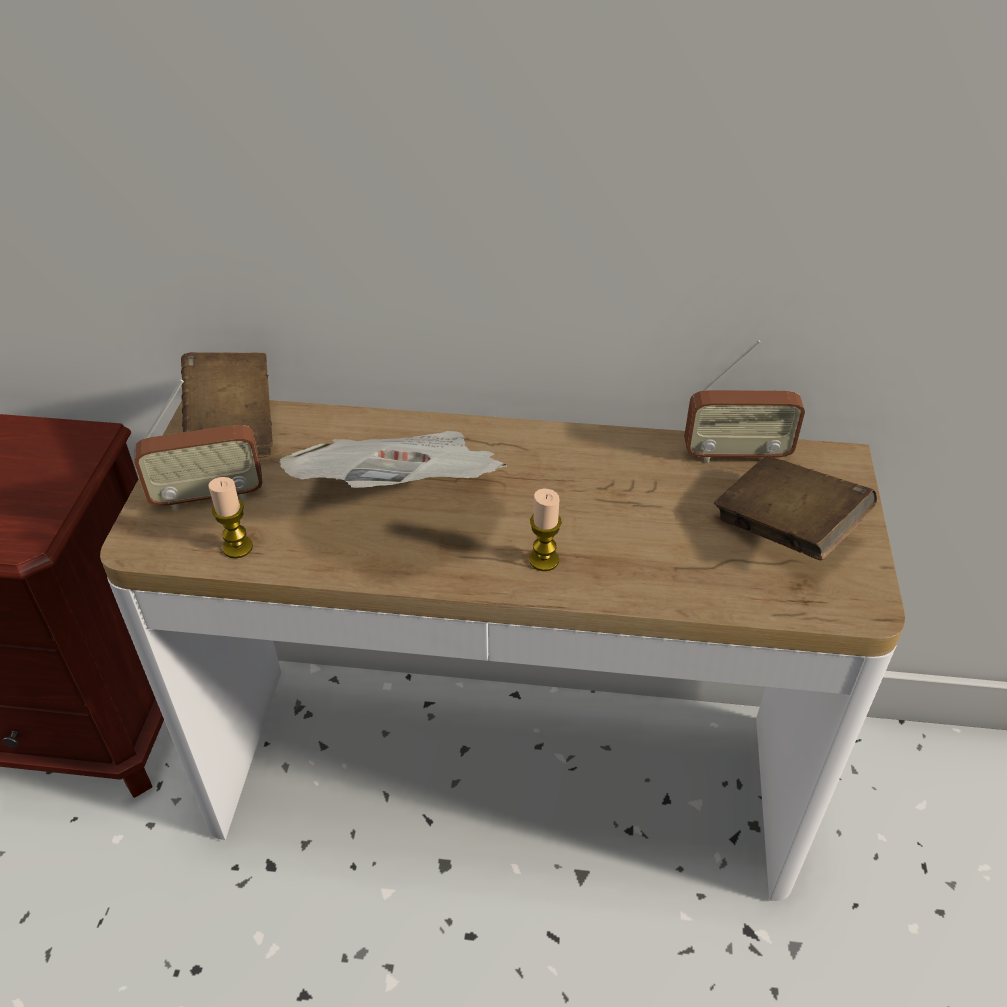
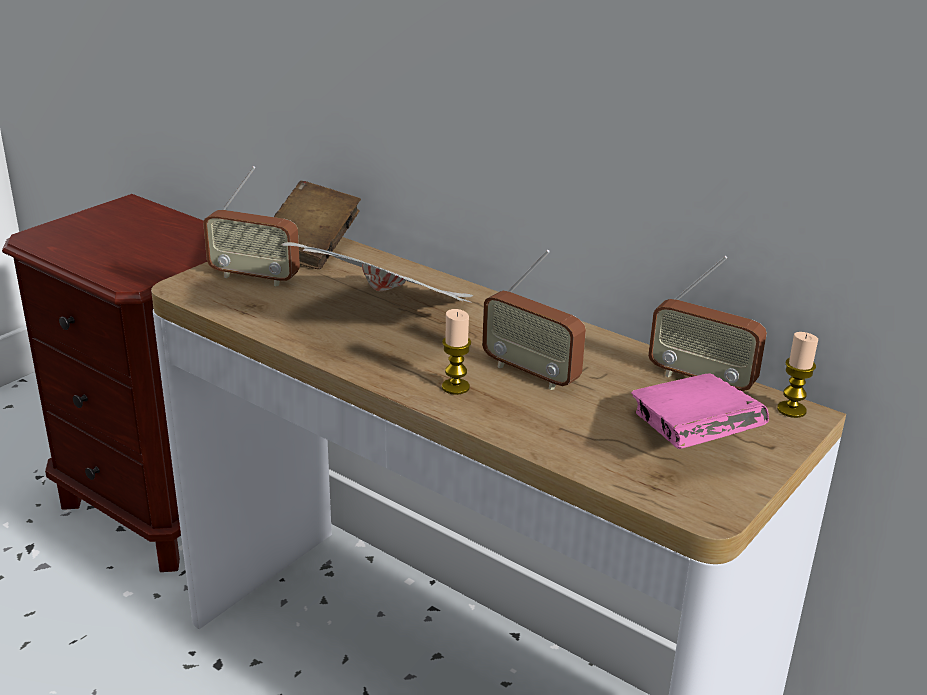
camera: 30 degrees right, 15 degrees down
(238, 547) = (243, 308): candle -> candle (791, 410)
(594, 511) = (531, 373): none -> radio
(786, 530) = (691, 439): brown book -> pink book

